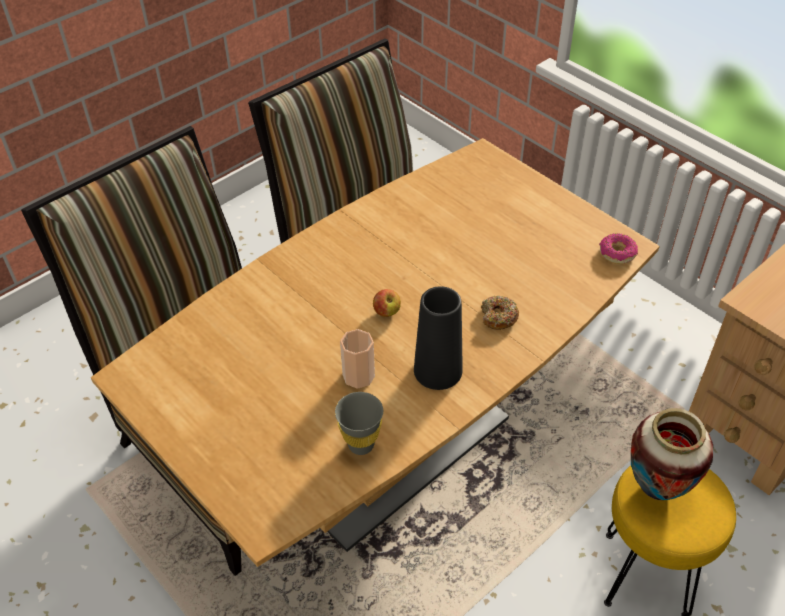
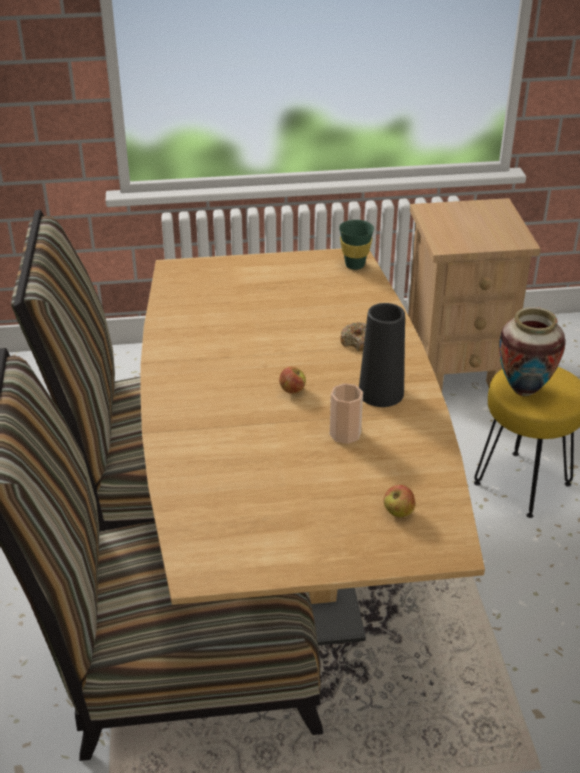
camera: 55 degrees left, 10 degrees down
(284, 464) = (398, 512): none -> apple
(361, 444) = (417, 463): grey cup -> none
(617, 253) = (355, 265): donut -> green cup

